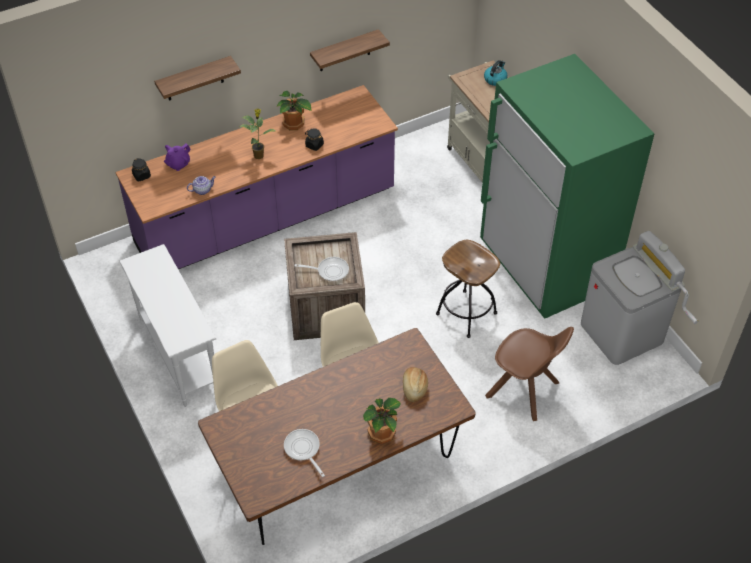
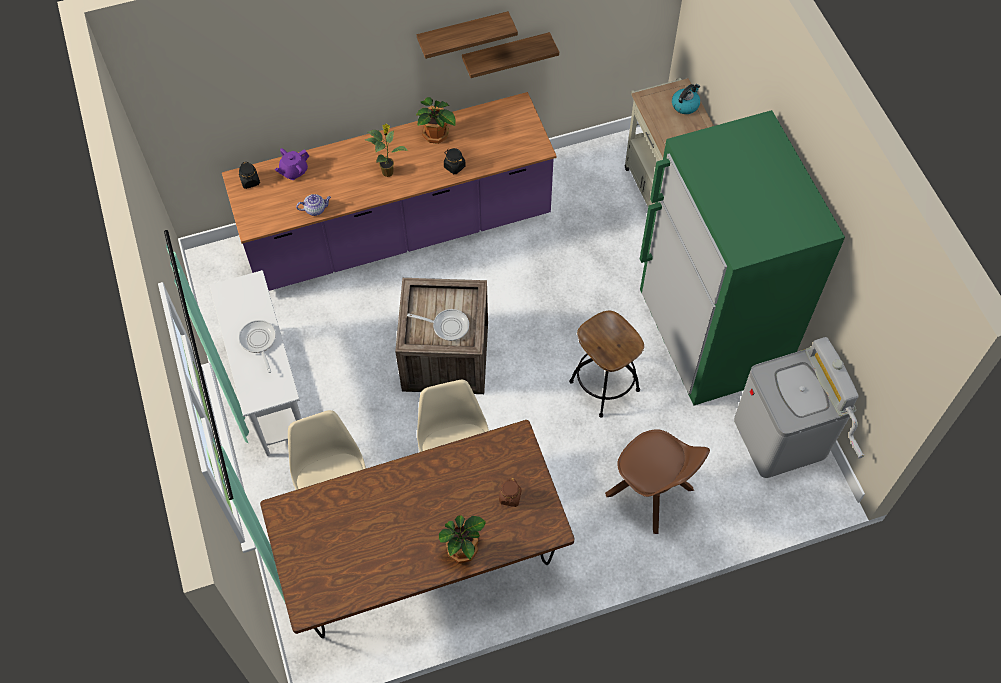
camera: 10 degrees right, 10 degrees up
(194, 79) = (317, 79): shelf -> shelf (463, 34)
(303, 450) = (370, 556): frying pan -> frying pan (259, 342)
(414, 388) = (510, 497): bread -> brown jar

